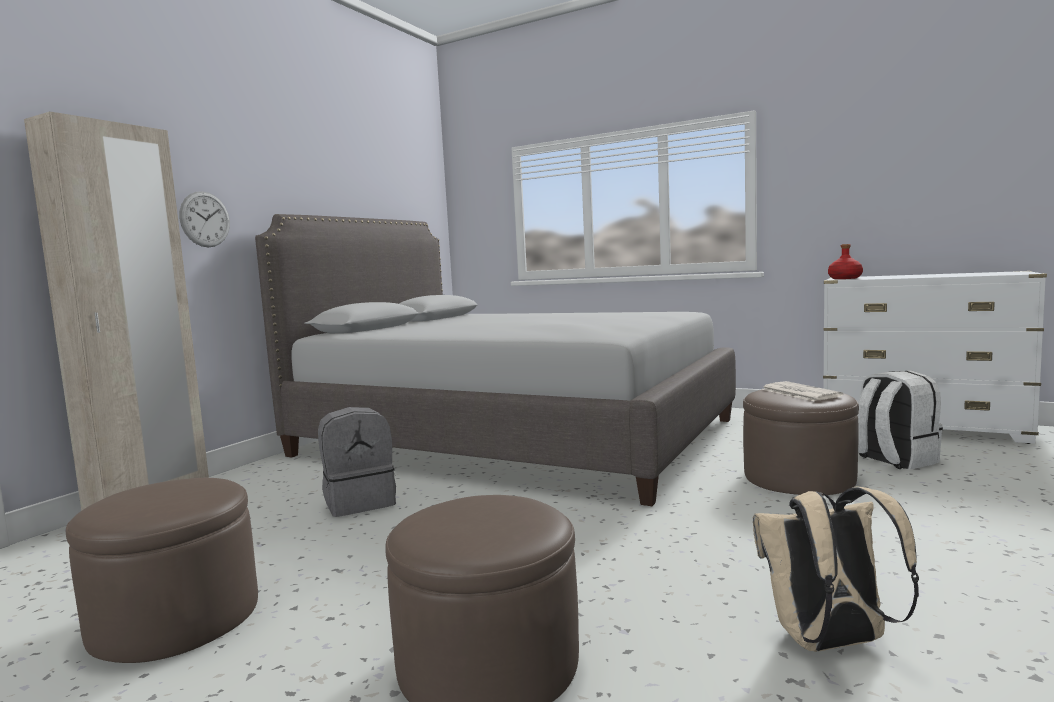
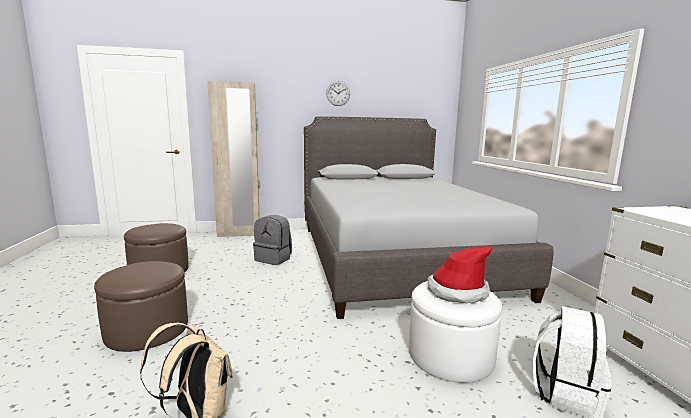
camera: 50 degrees right, 5 degrees up
(205, 219) = (283, 118): wall clock -> wall clock (338, 93)
(798, 478) = (450, 355): brown ottoman -> white ottoman
(799, 392) = (457, 291): newspaper -> hat
(845, 278) = (647, 210): red bottle -> none

